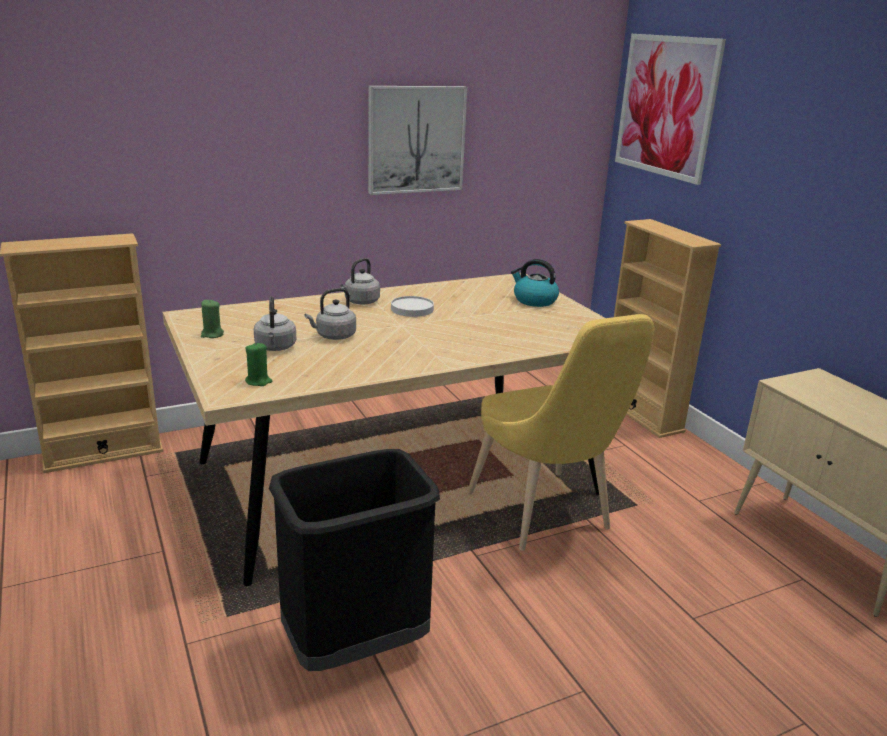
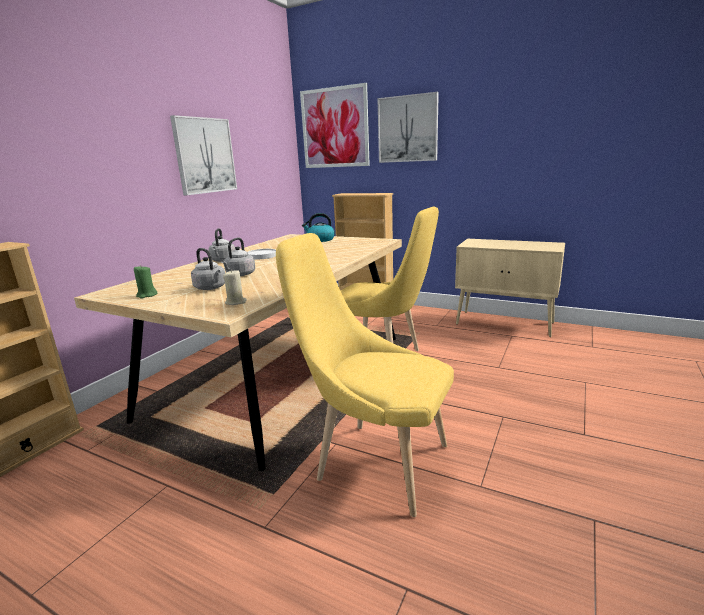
camera: 35 degrees left, 5 degrees down
(258, 381) = (236, 302): green candle -> beige candle
(355, 645) = (374, 461): black trash can -> yellow chair
(769, 137) = (408, 129): none -> picture

